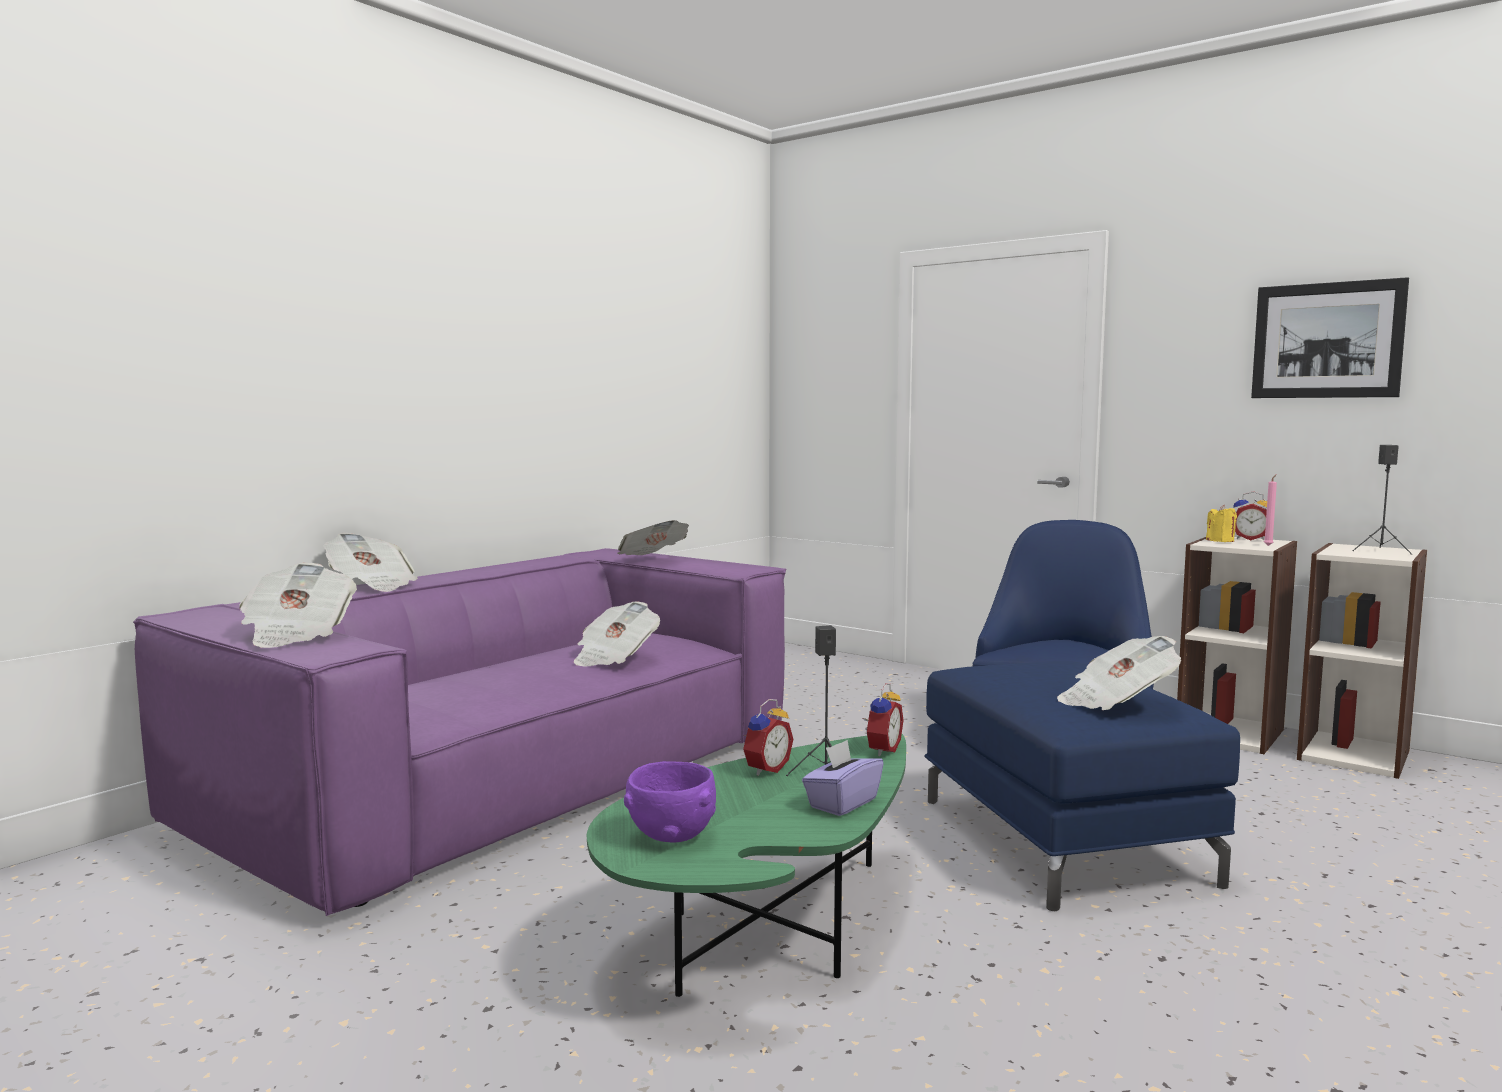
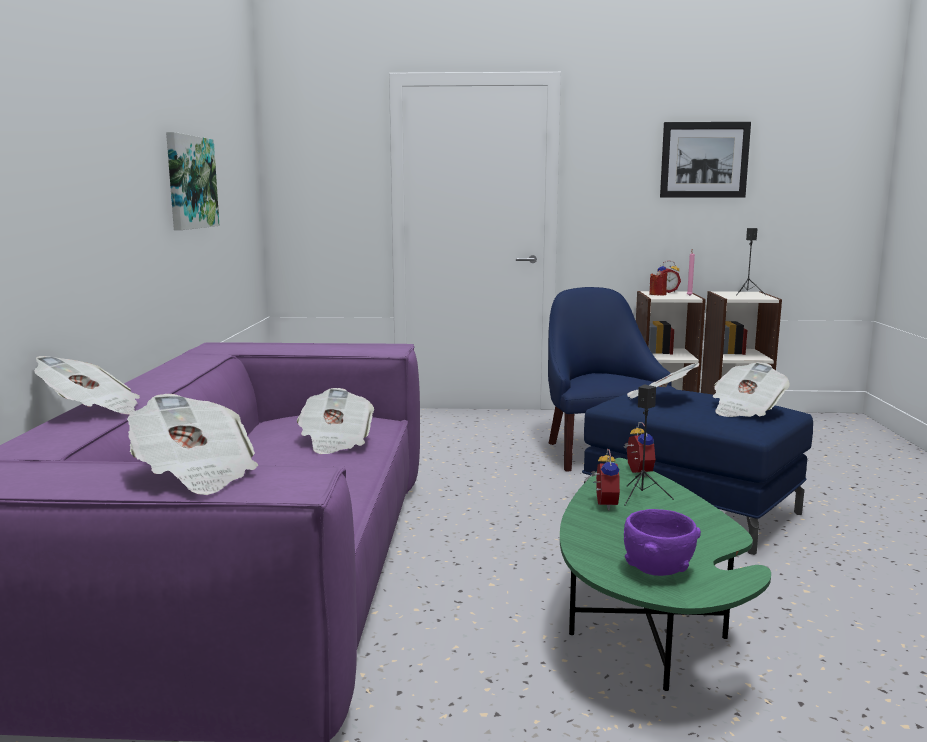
camera: 35 degrees left, 5 degrees up
(616, 383) = (190, 182): none -> picture
(653, 559) = (287, 348): newspaper -> newspaper (659, 400)
(842, 803) = (695, 514): purple tissue box -> none
(1220, 541) = (657, 294): yellow candle -> red candle

